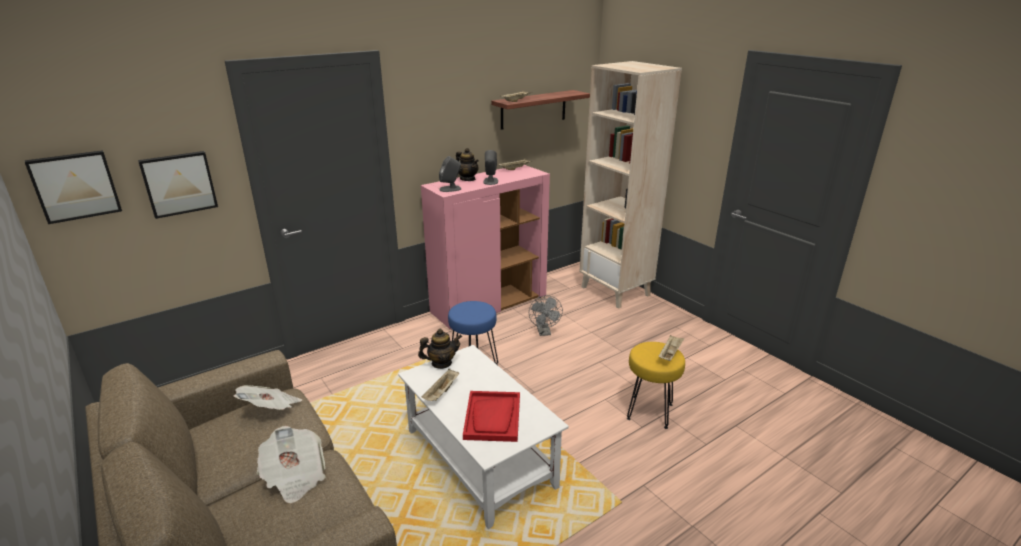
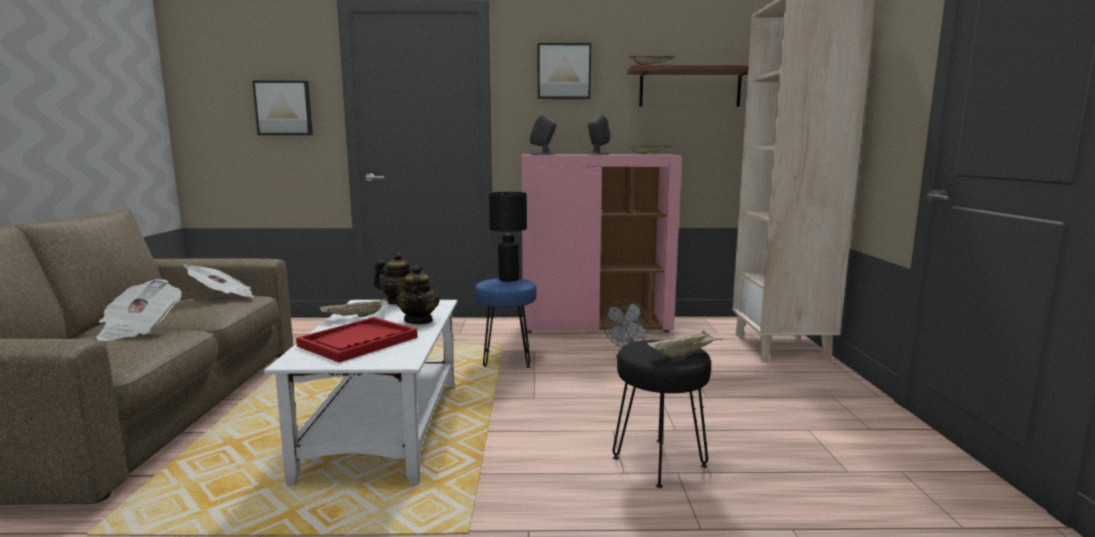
camera: 35 degrees right, 15 degrees down
(75, 186) = (207, 95): picture -> picture (564, 71)
(467, 179) = (578, 154): teapot -> teapot (419, 320)
(468, 306) = (509, 279): none -> black table lamp
(650, 412) = (659, 463): yellow stool -> black stool

